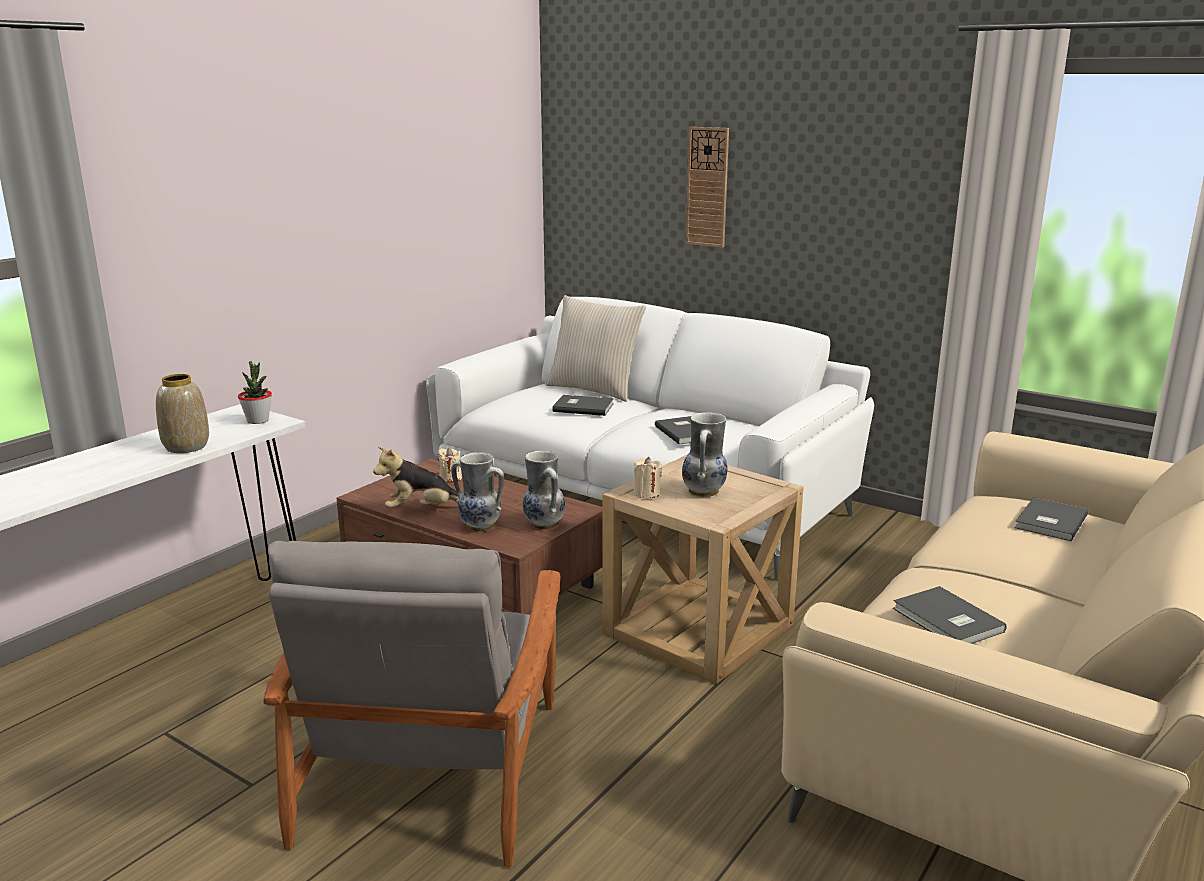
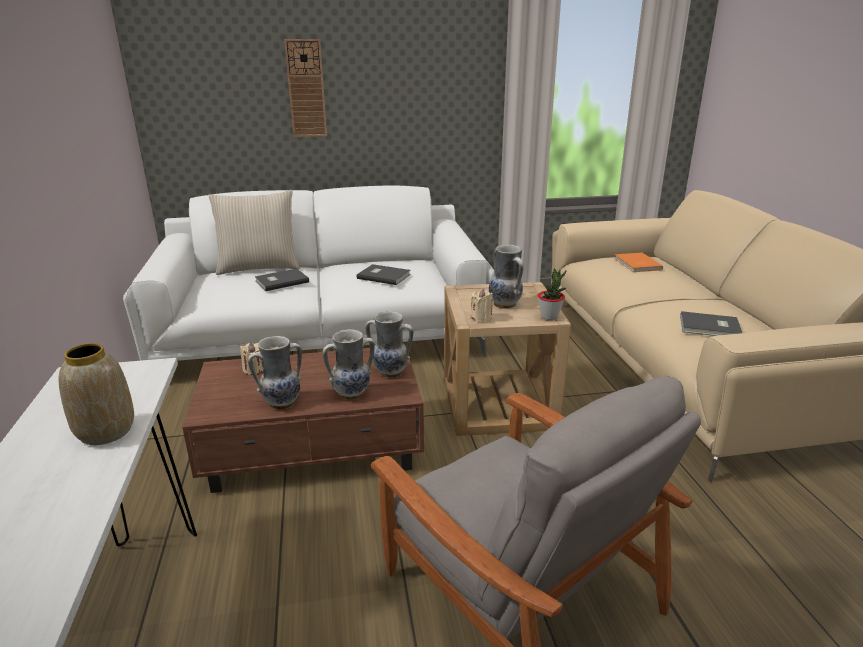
camera: 45 degrees left, 5 degrees up
(258, 421) = (125, 375): potted plant -> potted plant (549, 316)
(422, 510) = (281, 402): plush toy -> vase
(1048, 522) = (636, 264): grey book -> orange book

